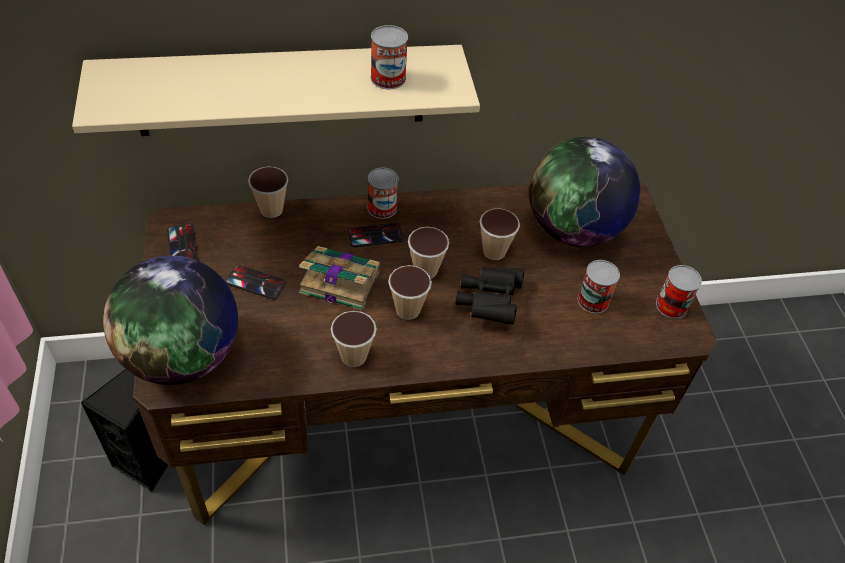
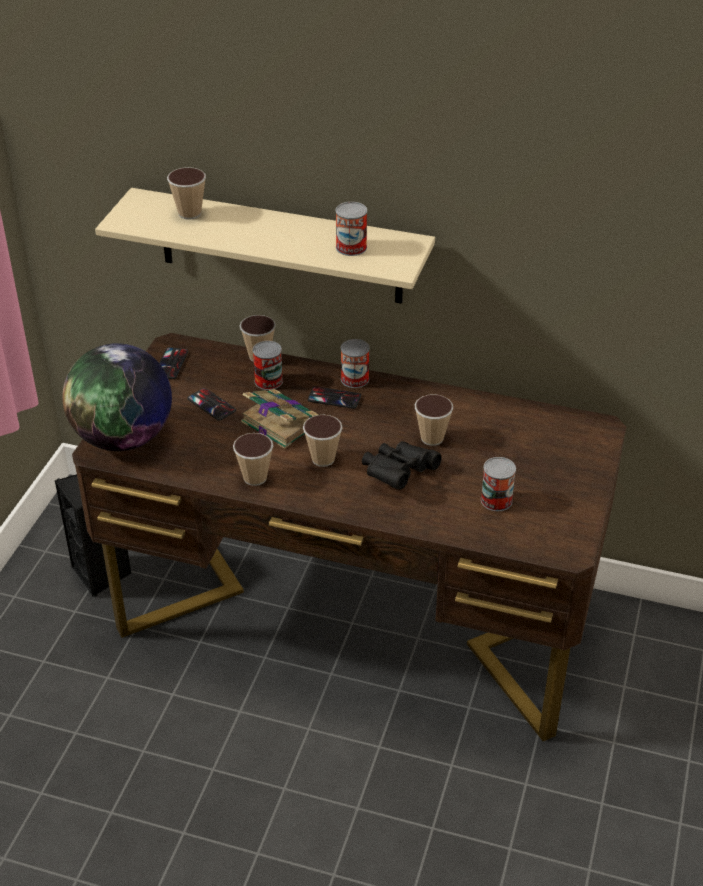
camera: 30 degrees right, 10 degrees down
(425, 270) = (359, 435): cup -> cup (189, 213)
(573, 229) = (521, 441): globe -> none
(671, 305) = (570, 526): can -> can (268, 381)

